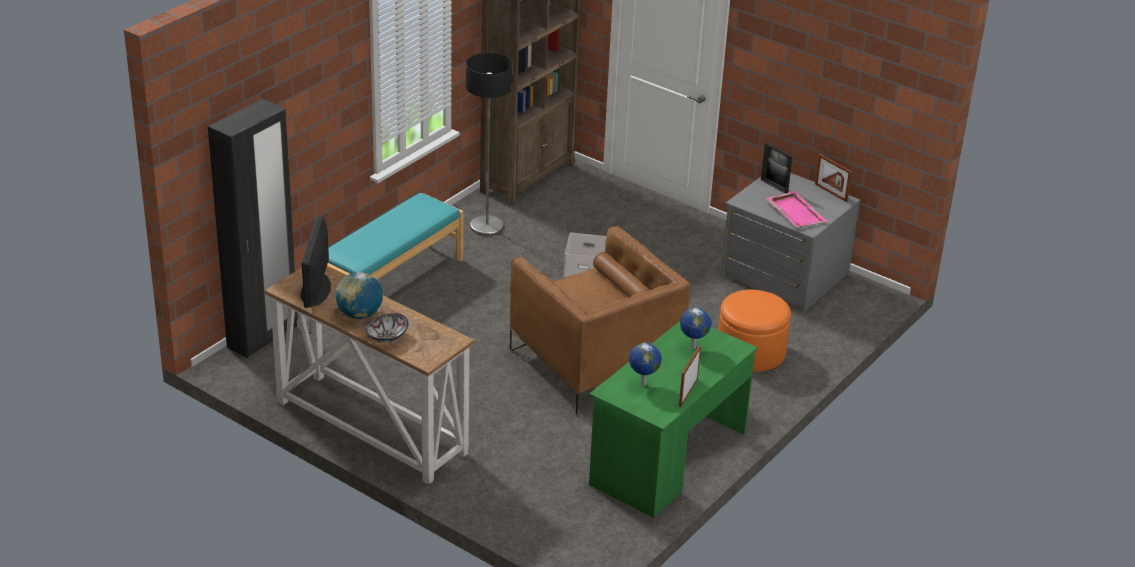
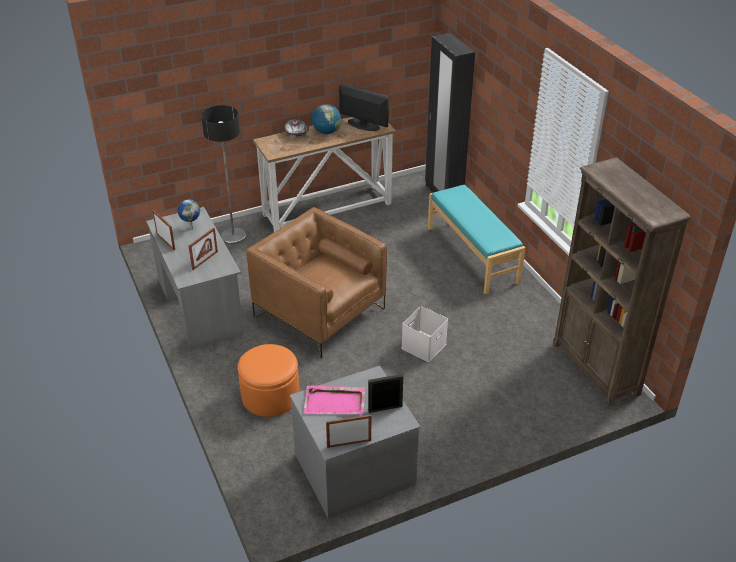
camera: 120 degrees right, 5 degrees up
(486, 226) = (526, 320): floor lamp -> floor lamp (233, 236)
(595, 362) = (319, 313): brown armchair -> brown armchair turned 45 degrees clockwise
(668, 459) = (200, 307): green desk -> grey desk
(692, 347) = (205, 260): globe -> picture frame

